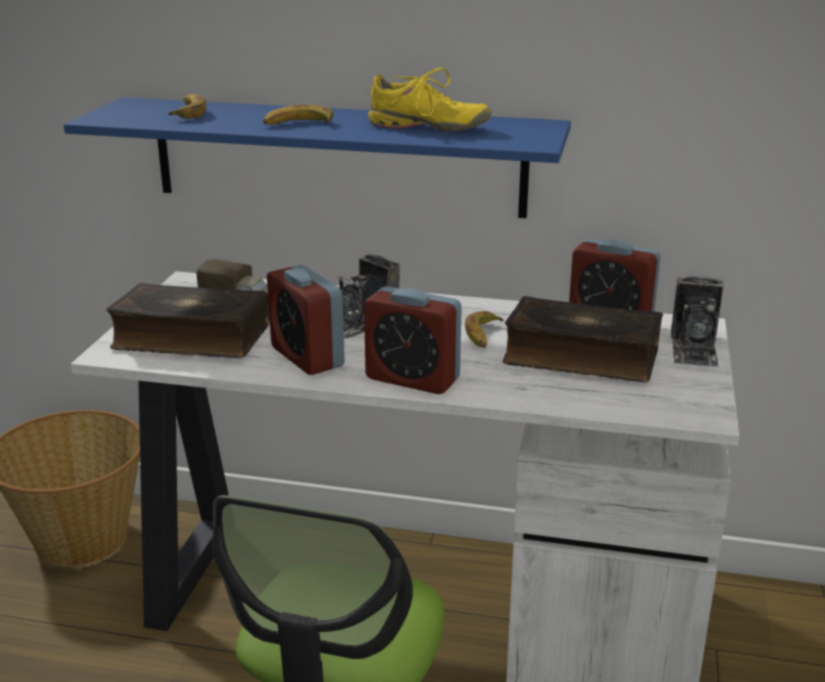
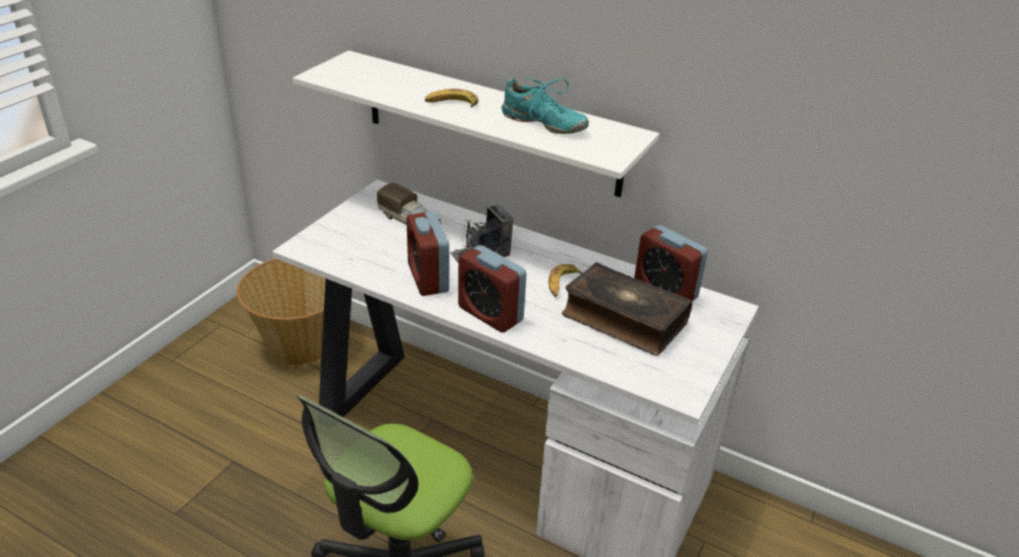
camera: 15 degrees right, 10 degrees up
(188, 112) = (383, 77): banana -> none
(191, 337) = (359, 244): book -> none
(337, 157) = (490, 123): blue shelf -> white shelf
(428, 127) = (543, 124): yellow shoe -> turquoise shoe
(694, 349) = (715, 330): camera -> none

